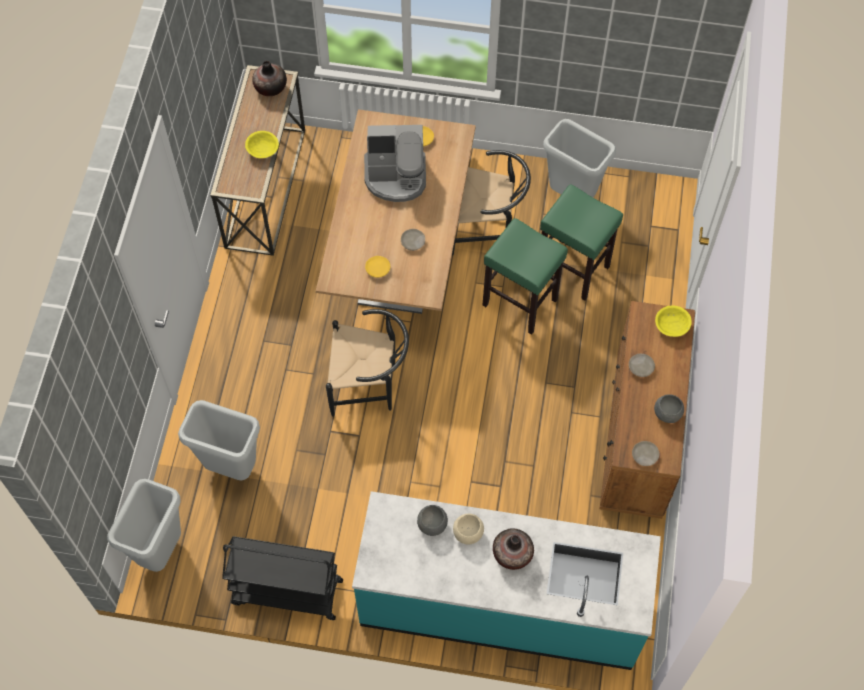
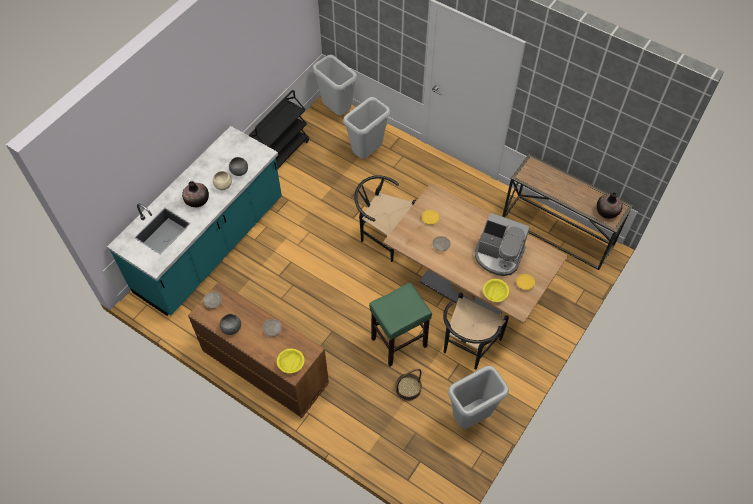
camera: 115 degrees right, 5 degrees down
(262, 149) = (554, 190): yellow bowl -> yellow bowl (495, 293)
(369, 386) = (382, 235): black chair -> black chair turned 90 degrees clockwise
(396, 177) = (498, 256): coffee machine -> coffee machine turned 90 degrees counterclockwise
(573, 269) = (408, 388): green stool -> basket

